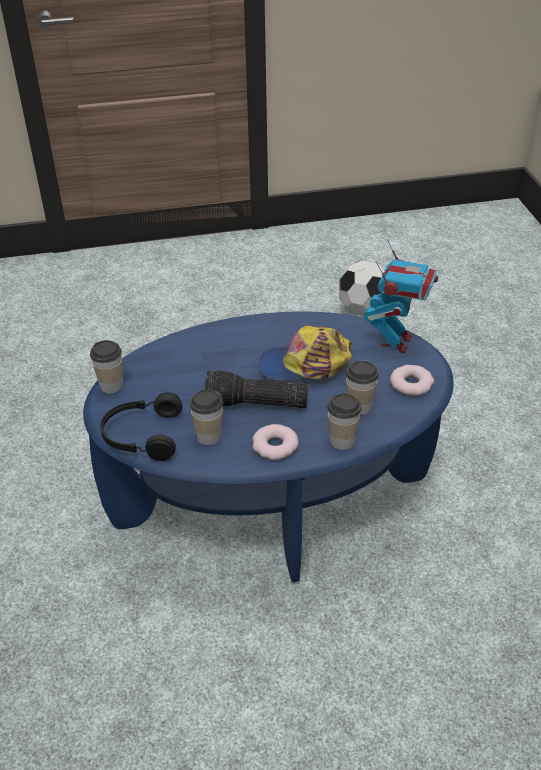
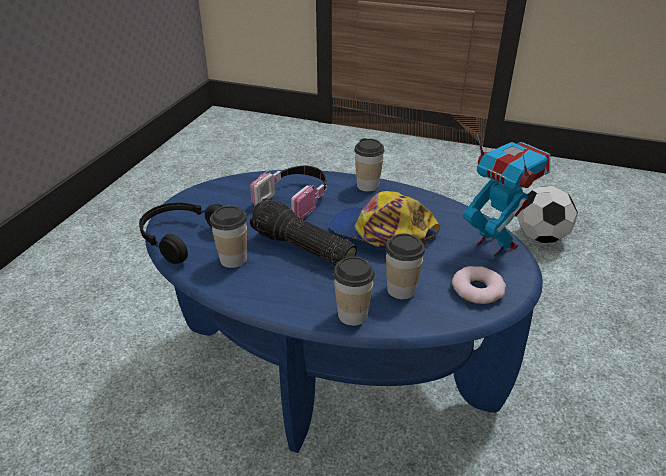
camera: 30 degrees right, 5 degrees down
(111, 385) = (201, 191): cup -> cup (367, 185)
(205, 360) = (295, 198): none -> headphones
(275, 446) = (282, 292): donut -> none
(396, 342) = (495, 244): toy robot -> toy robot turned 90 degrees counterclockwise

